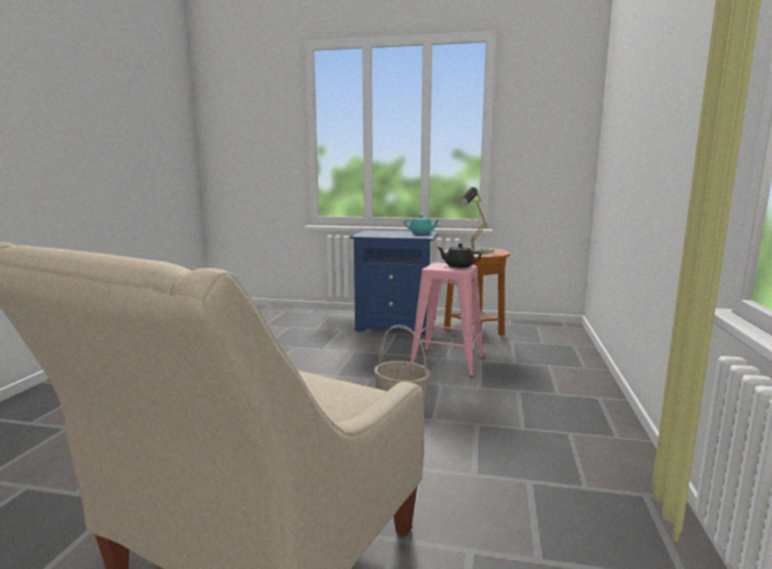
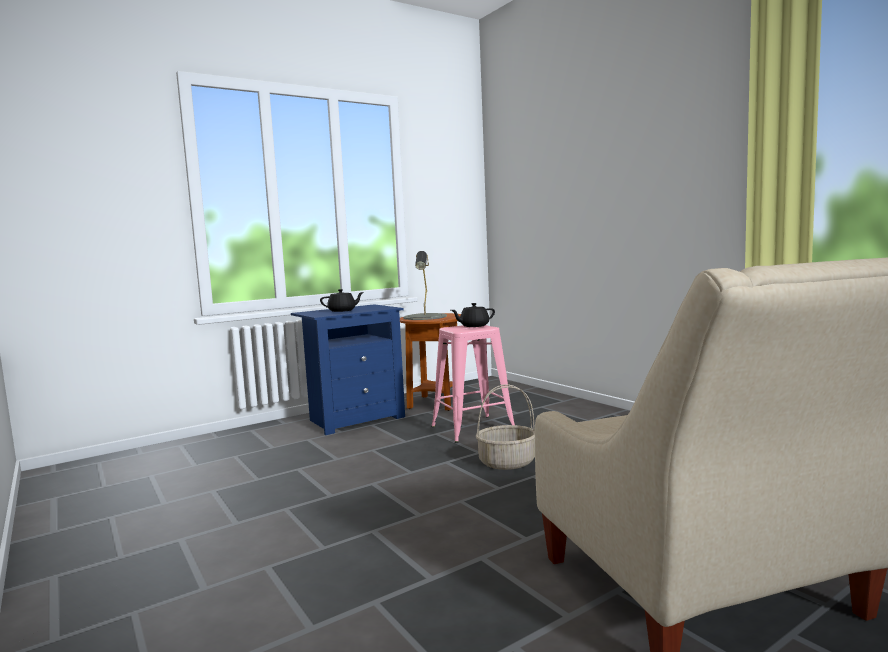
camera: 45 degrees left, 5 degrees down
(390, 234) = (342, 311): none -> black teapot
(421, 233) = (366, 306): turquoise teapot -> none

